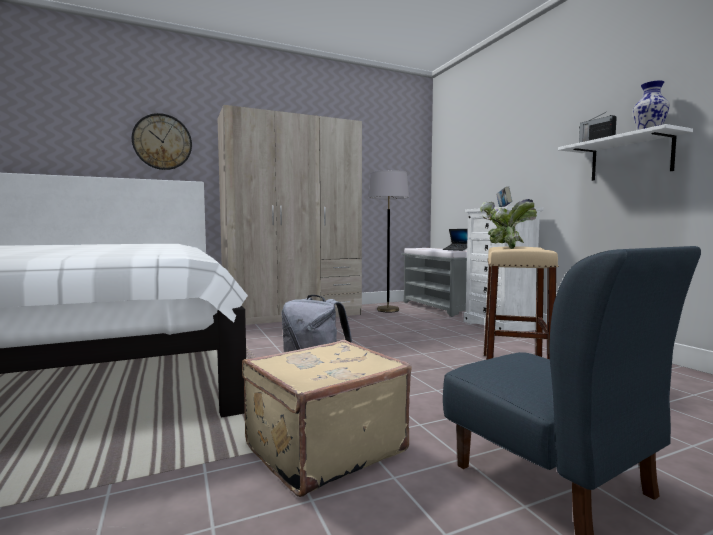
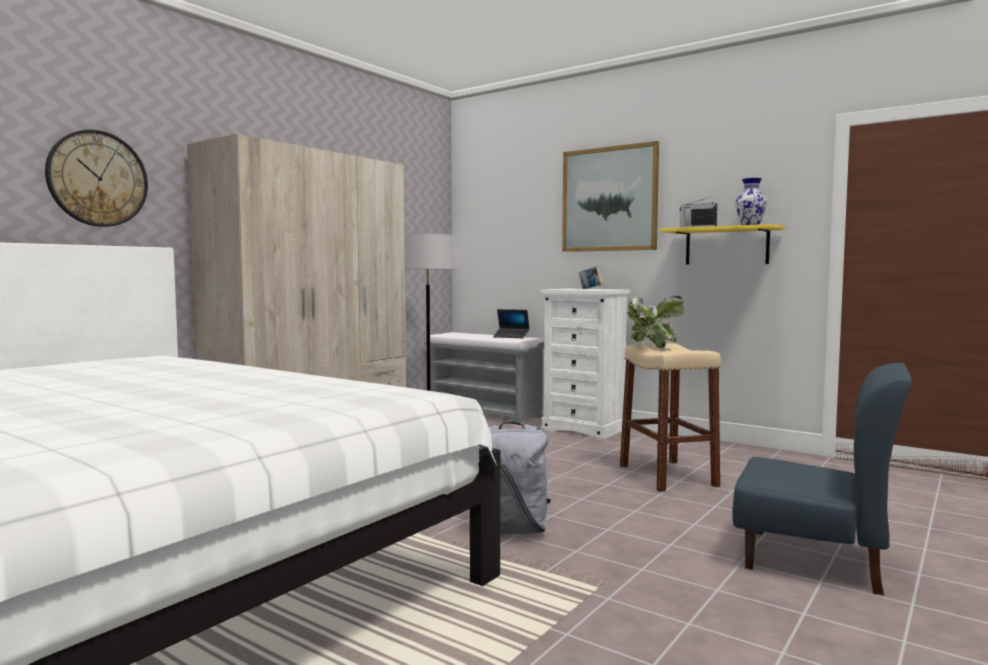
camera: 30 degrees left, 0 degrees up
(322, 448) = (628, 585): beige suitcase -> none
(531, 131) = (609, 199): none -> picture
(630, 158) = (726, 246): white shelf -> yellow shelf

